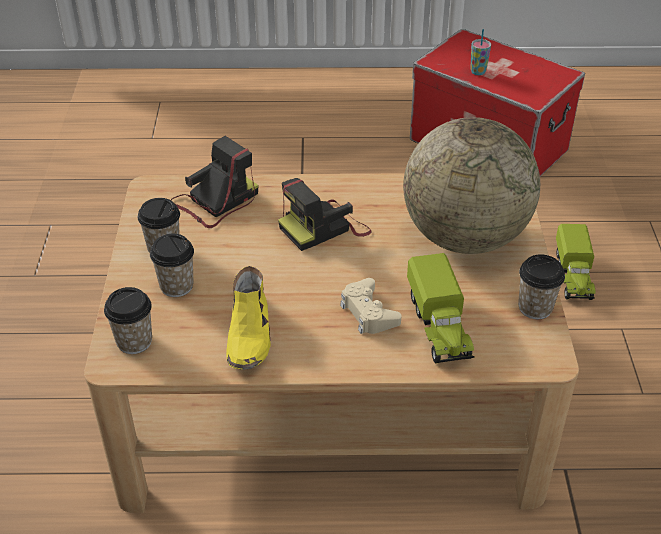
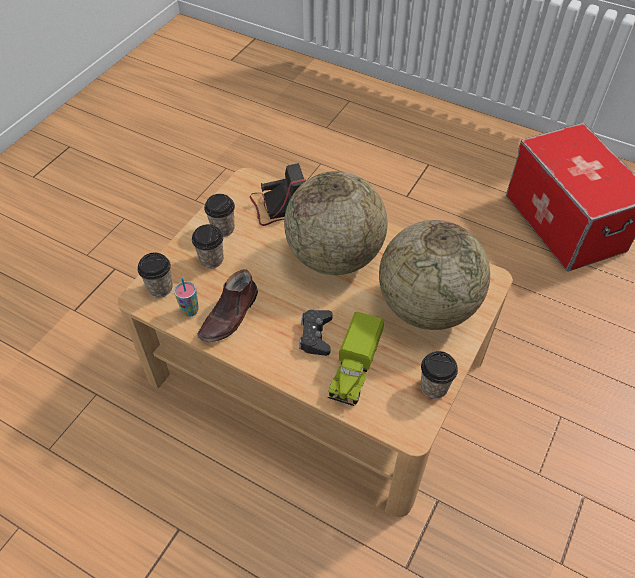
camera: 30 degrees right, 10 degrees up
(250, 334) = (230, 316): yellow shoe -> brown shoe
(324, 227) = (334, 257): camera -> globe
(368, 312) = (315, 335): beige game controller -> black game controller
(478, 72) = (567, 166): cup -> cup (190, 310)
(573, 276) = (553, 358): toy truck -> none

